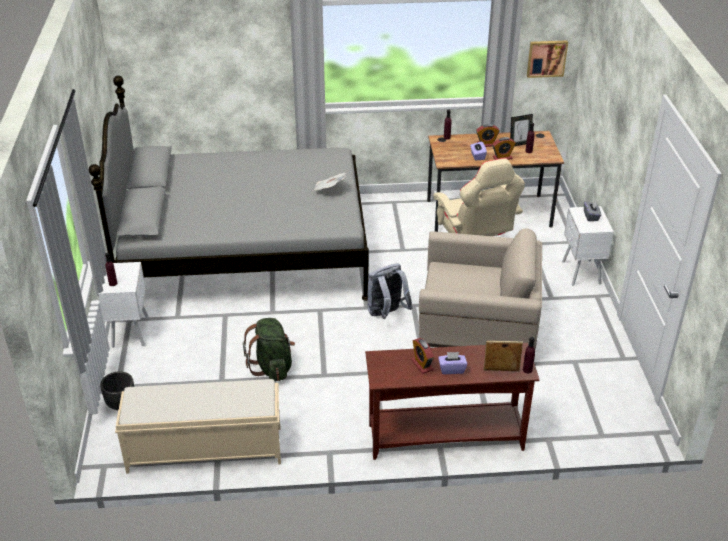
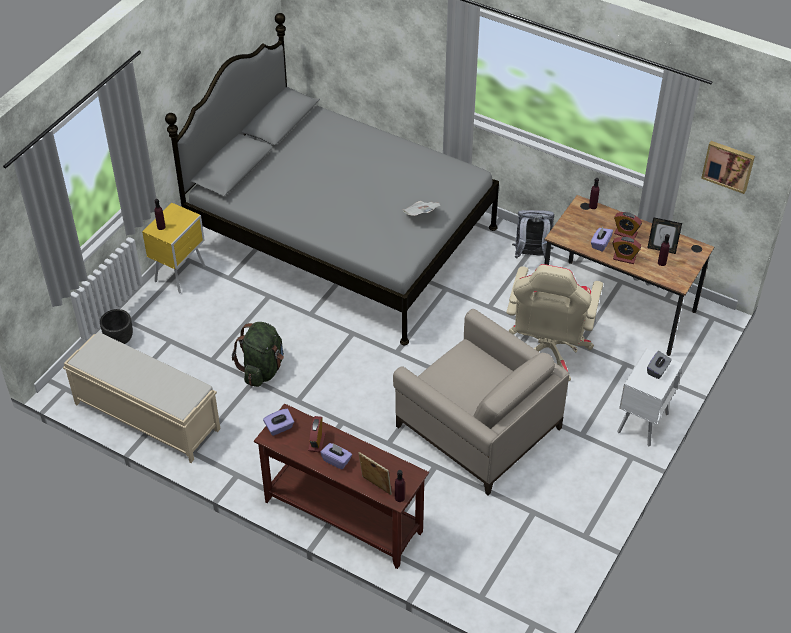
camera: 35 degrees right, 10 degrees up
(131, 332) = (181, 273): white nightstand -> yellow nightstand
(381, 369) = (279, 427): none -> purple tissue box
(386, 314) = (408, 368): grey backpack -> grey backpack (531, 255)

